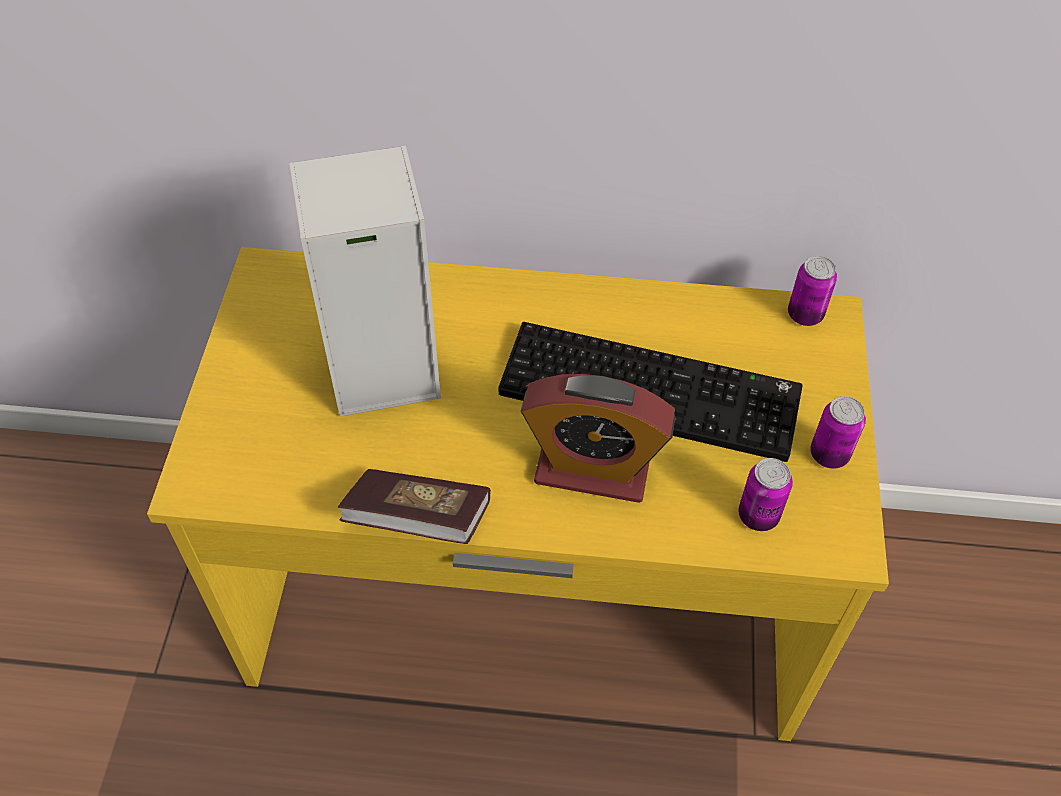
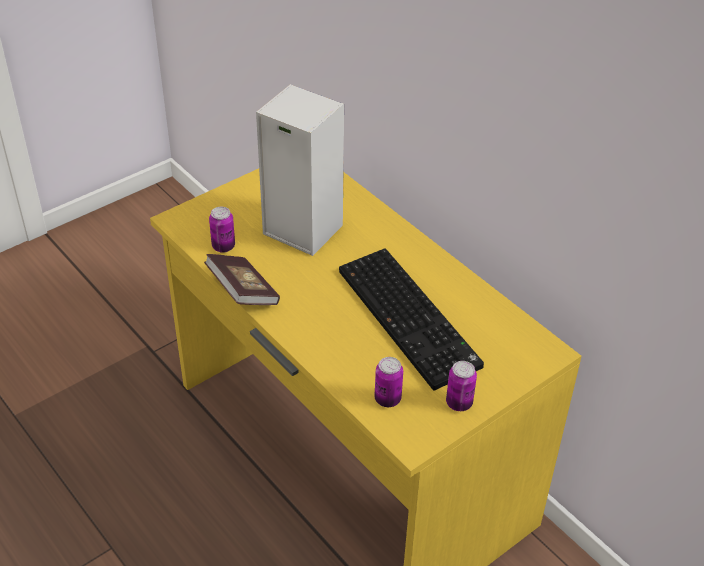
camera: 45 degrees right, 10 degrees down
(592, 469) = (339, 327): alarm clock -> none
(805, 315) = (536, 342): can -> can (223, 246)

